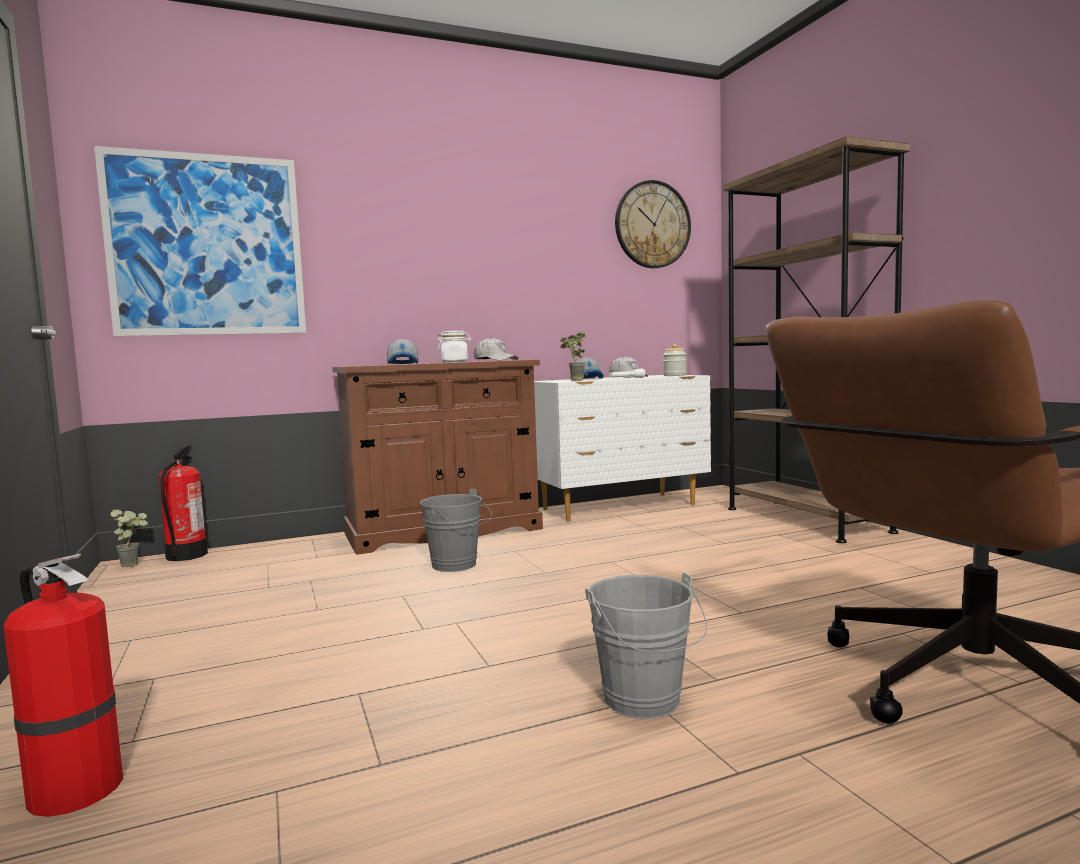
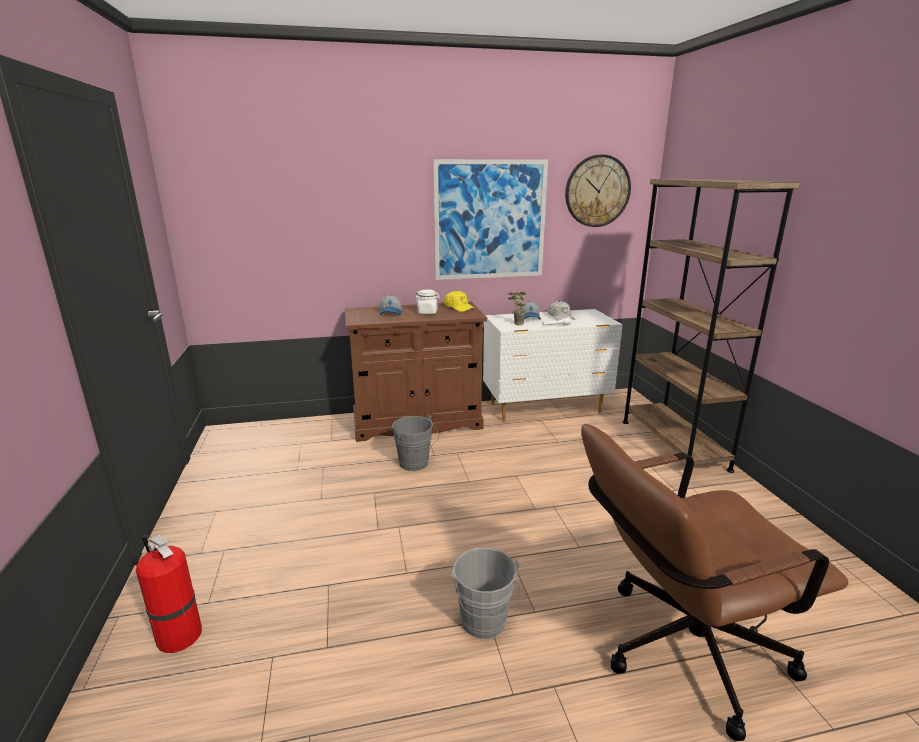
camera: 10 degrees right, 15 degrees up
(134, 564) = (224, 432): potted plant -> none
(186, 555) = (254, 427): fire extinguisher -> none
(207, 245) = (257, 224): picture -> picture (490, 220)
(495, 360) = (458, 307): white cap -> yellow cap
(675, 375) = (596, 320): jar -> none

